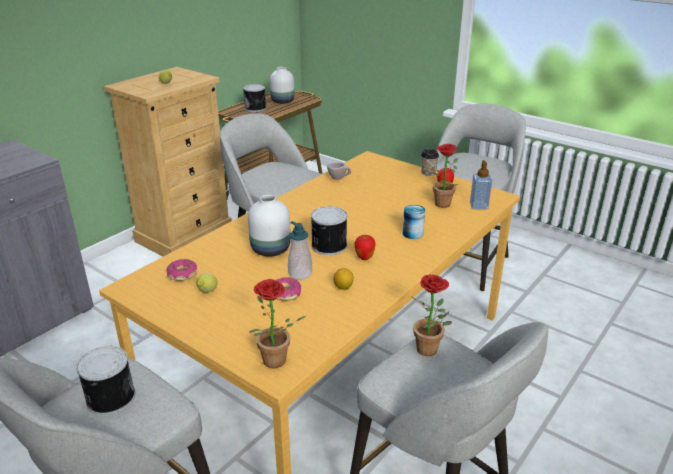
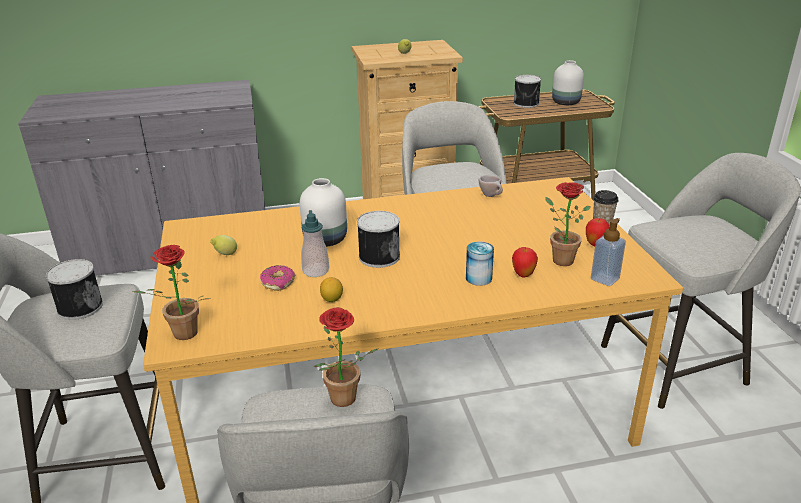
camera: 40 degrees right, 0 degrees up
(182, 274) = (230, 233): donut -> none
(364, 258) = (393, 281): apple -> apple (523, 275)

